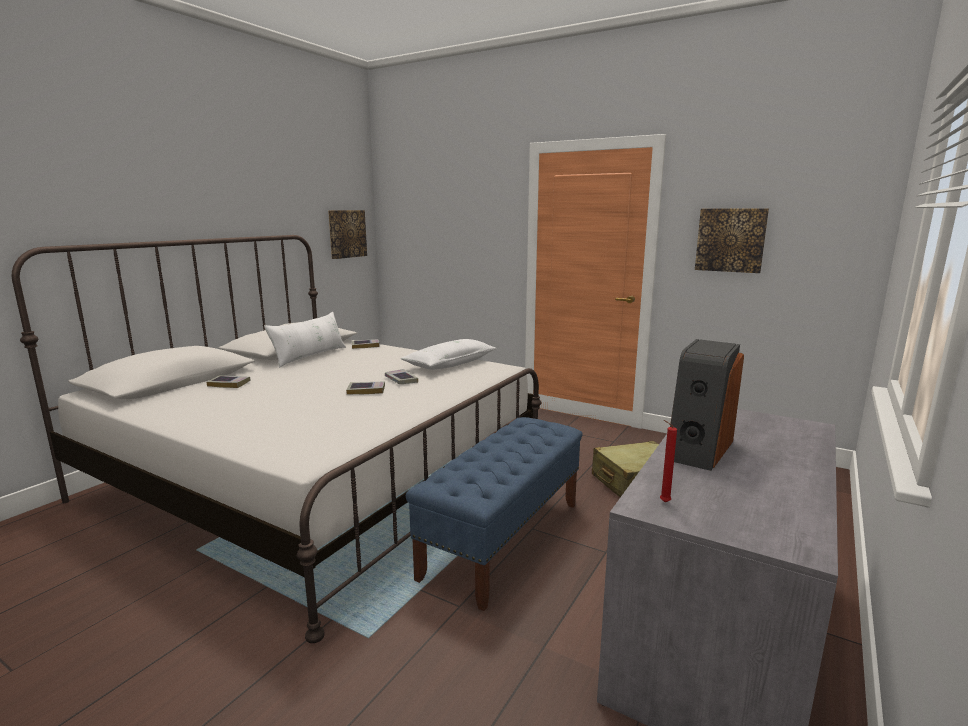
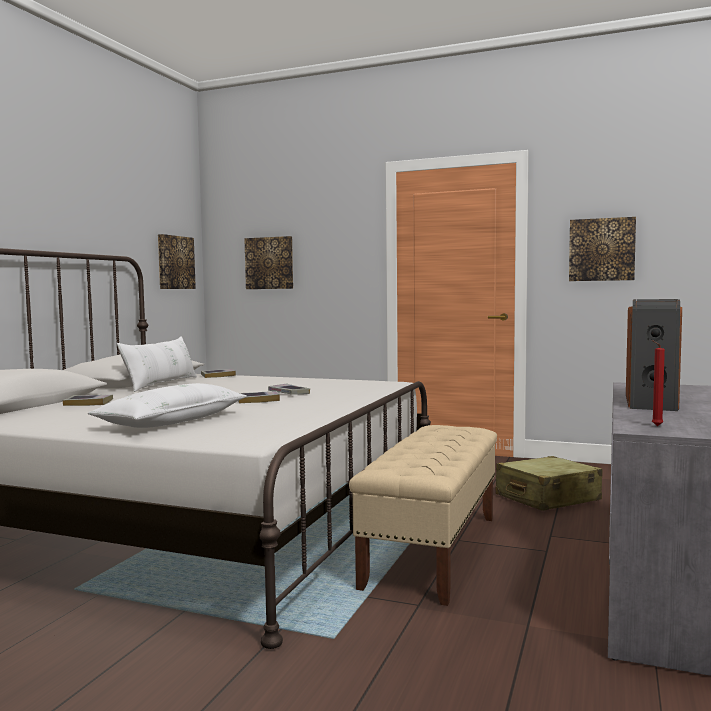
camera: 10 degrees left, 10 degrees down
(429, 235) = (269, 263): none -> picture
(450, 364) = (330, 382): white pillow -> white pillow (173, 421)
(503, 538) = (433, 550): blue bench -> beige bench

